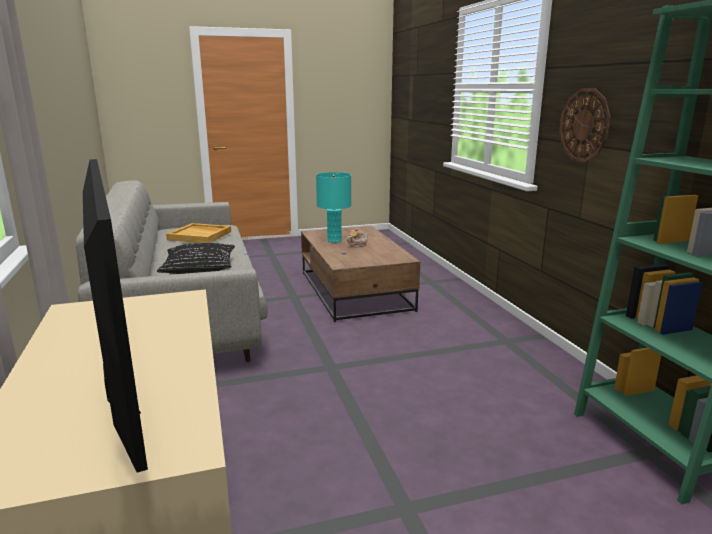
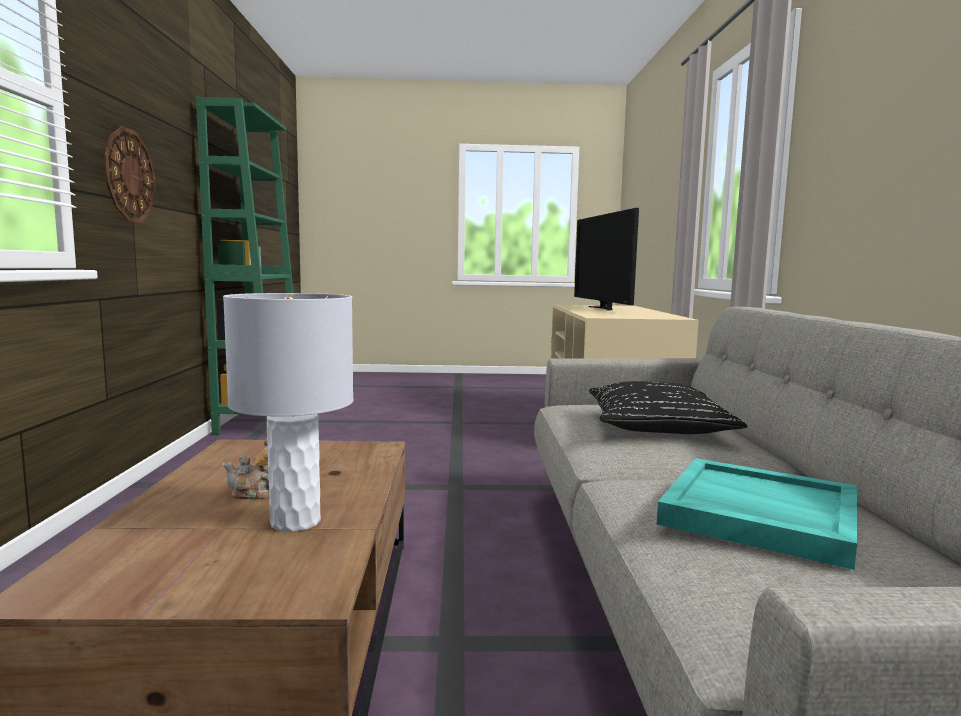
camera: 165 degrees left, 10 degrees down
(200, 235) = (757, 515): beige tray -> turquoise tray
(334, 240) = (294, 522): turquoise table lamp -> grey table lamp

